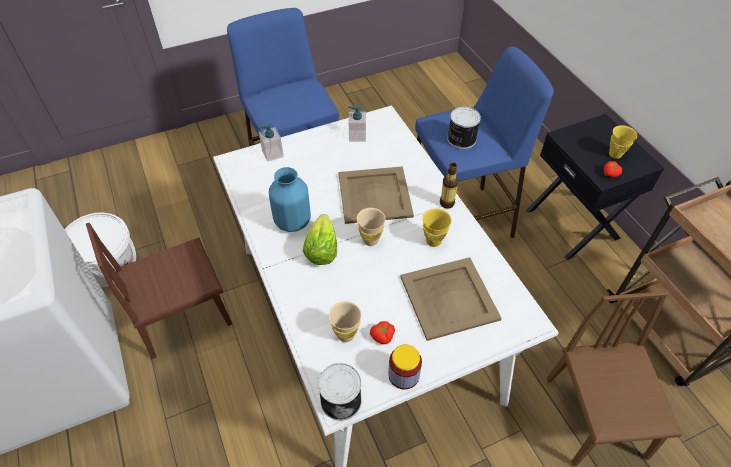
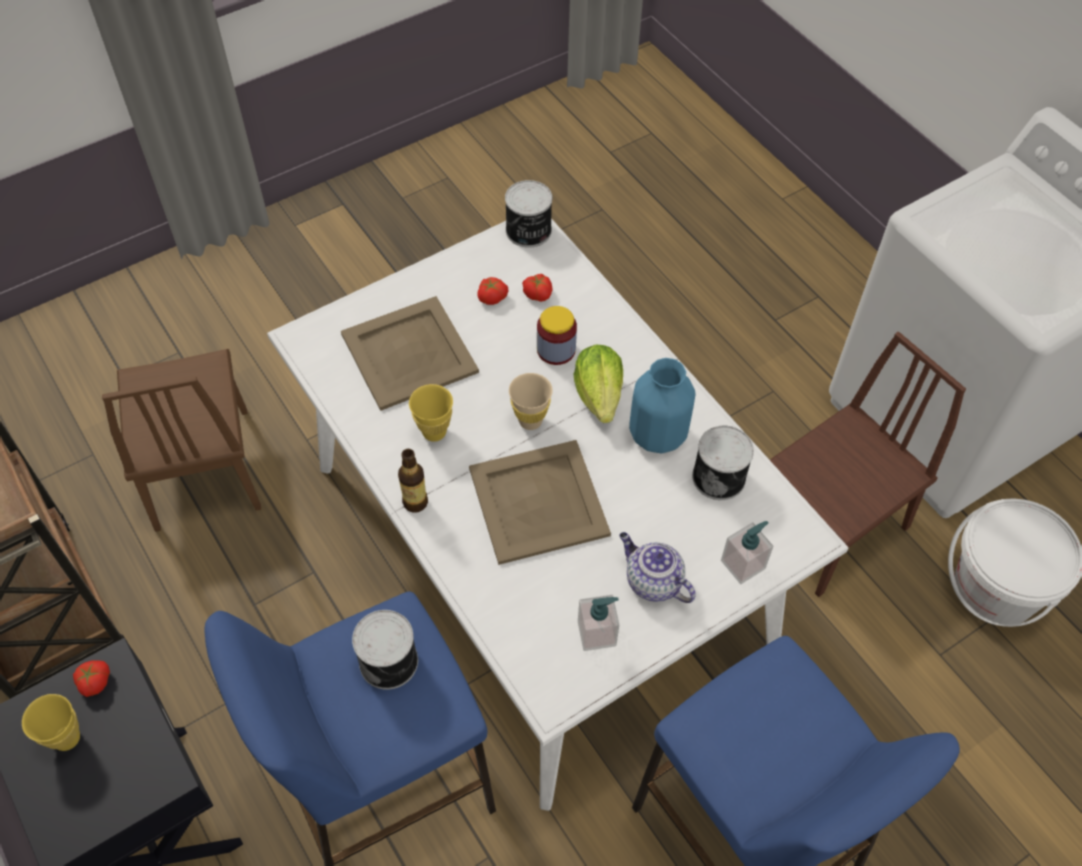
camera: 170 degrees right, 5 degrees up
(265, 195) = (719, 476): none -> can
(322, 152) = (652, 581): none -> teapot
(346, 335) = (538, 293): beige cup -> tomato
(403, 375) = (461, 261): jar -> jar (556, 350)

